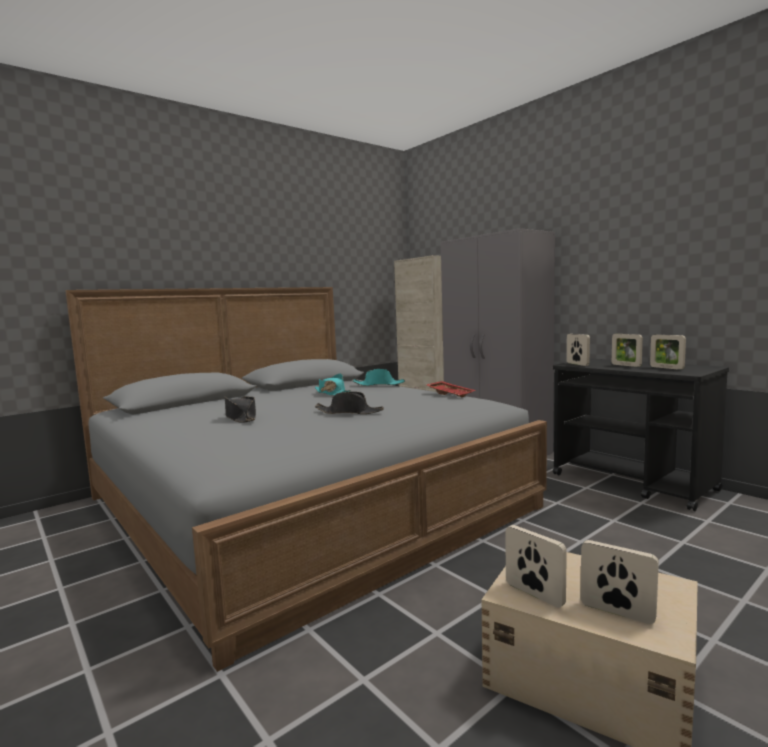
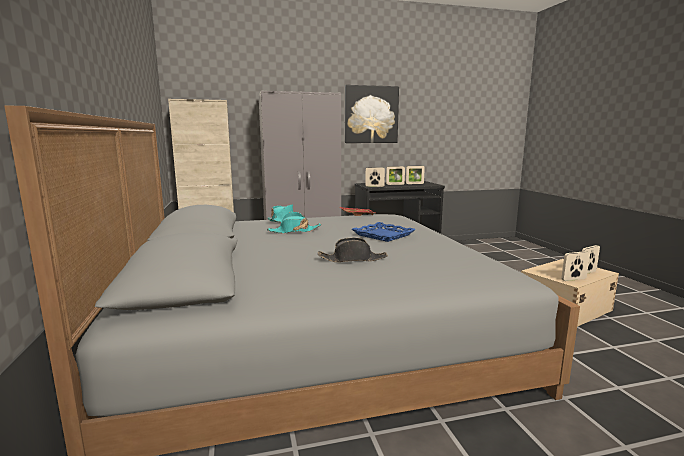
camera: 65 degrees left, 5 degrees up
(349, 412) = (383, 235): black hat -> blue tray
(619, 250) = (371, 114): none -> picture

